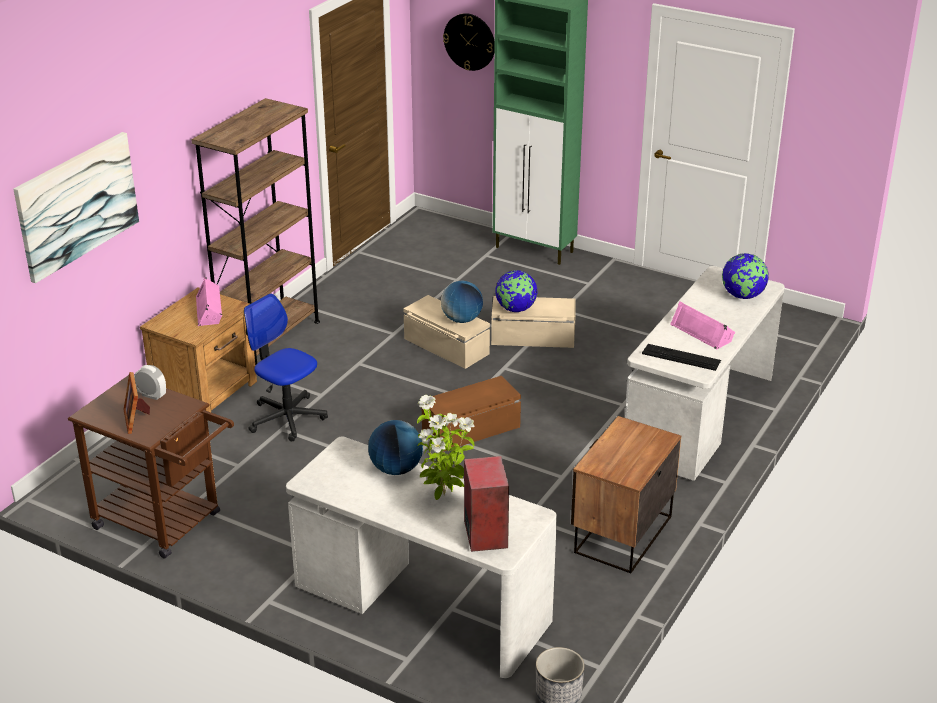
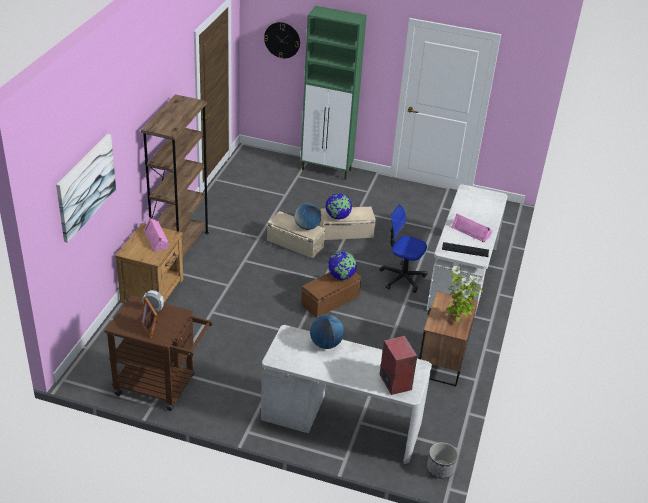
camera: 15 degrees left, 5 degrees up
(287, 418) = (212, 303): office chair -> office chair (402, 277)
(443, 496) = (361, 359): potted plant -> potted plant (457, 320)
(742, 296) = (486, 204): globe -> globe (341, 276)

